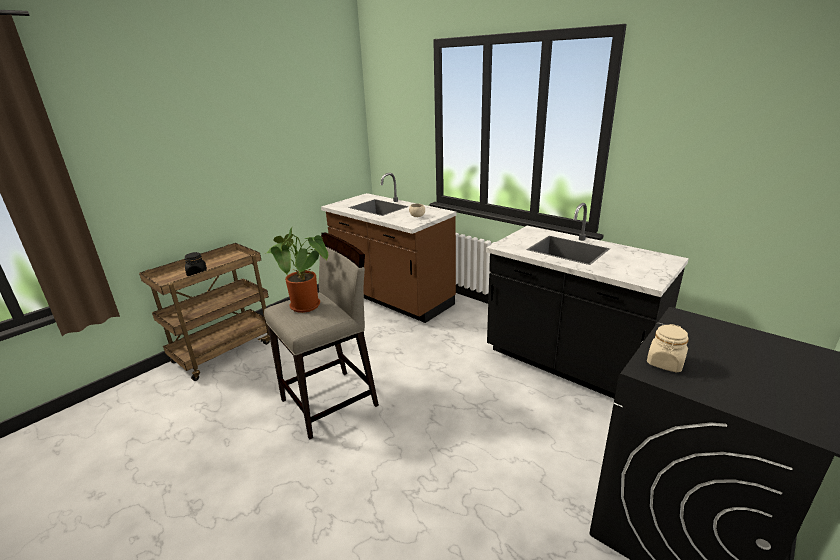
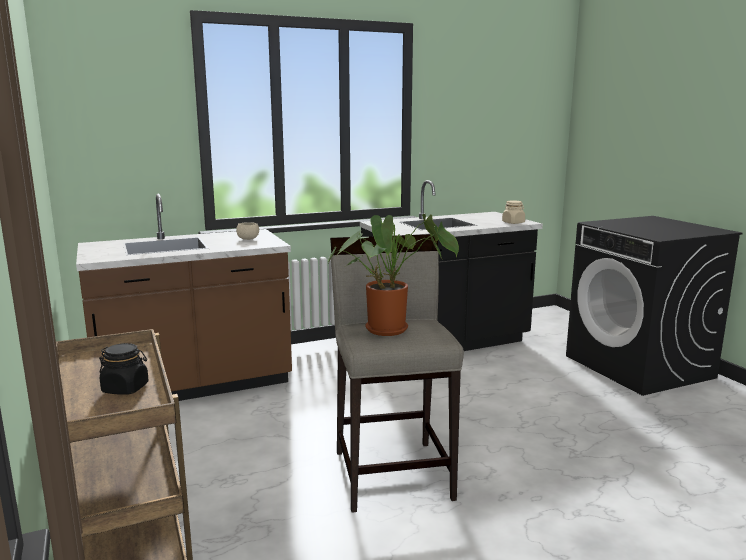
camera: 65 degrees left, 10 degrees down
(665, 363) = (652, 234): beige jar -> beige jar (513, 222)

